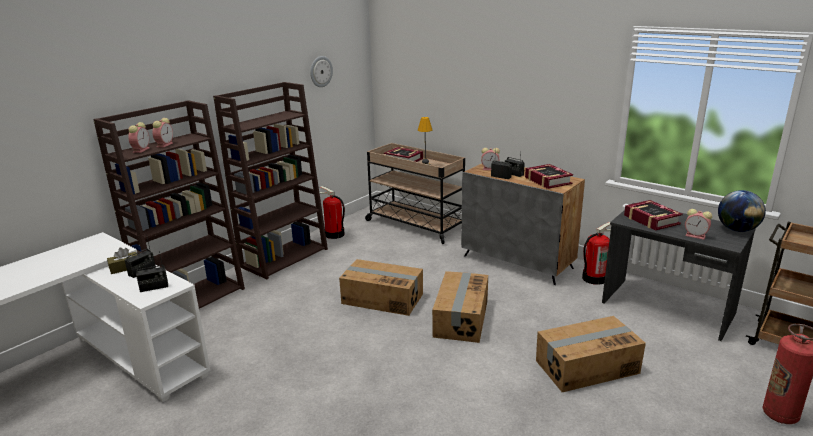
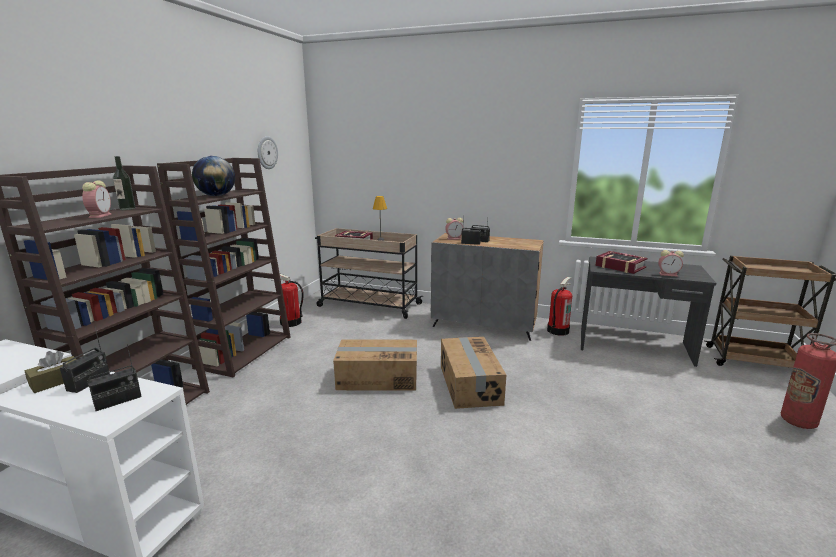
camera: 20 degrees left, 5 degrees down
(141, 150) = (66, 221): alarm clock -> none
(187, 136) = (127, 209): none -> bottle
(547, 181) = (514, 243): book -> none
(586, 366) = (616, 410): cardboard box -> none
(737, 230) = (690, 267): globe -> globe (216, 196)

